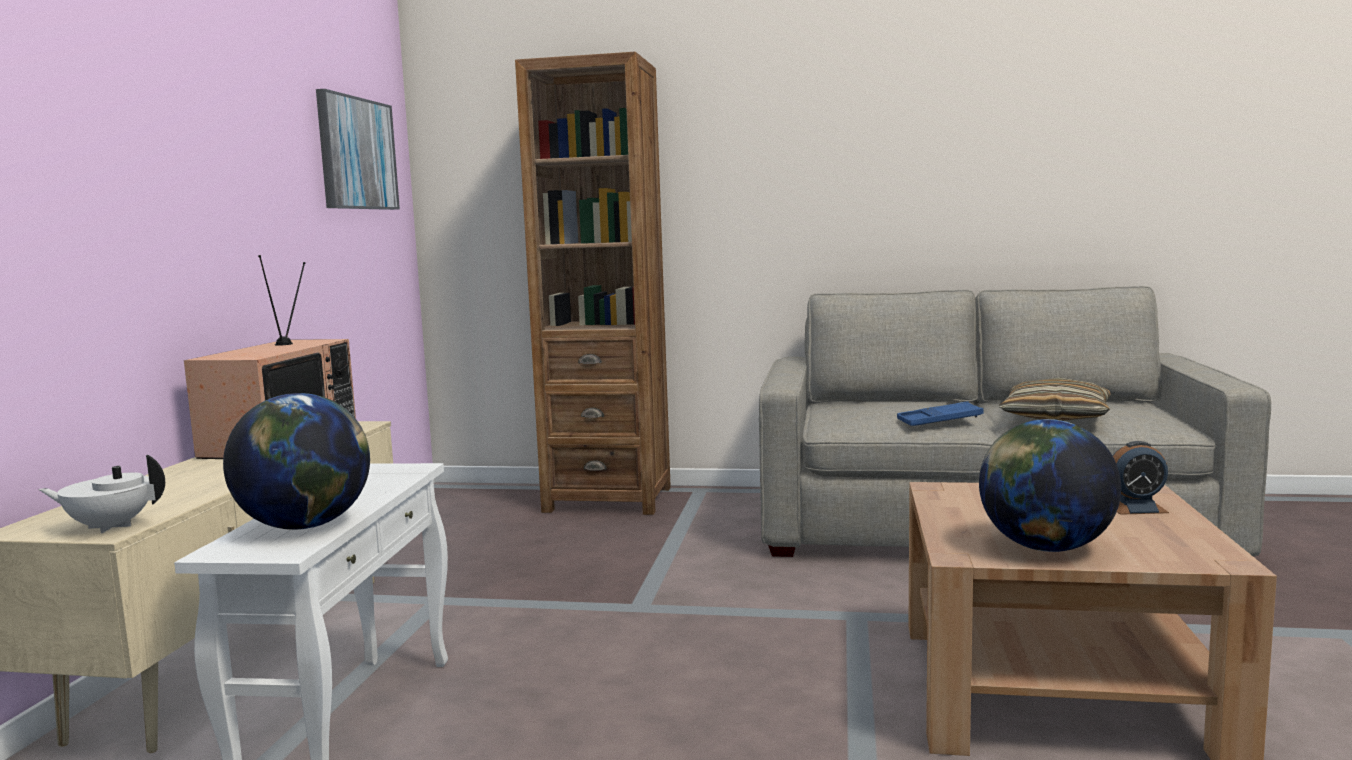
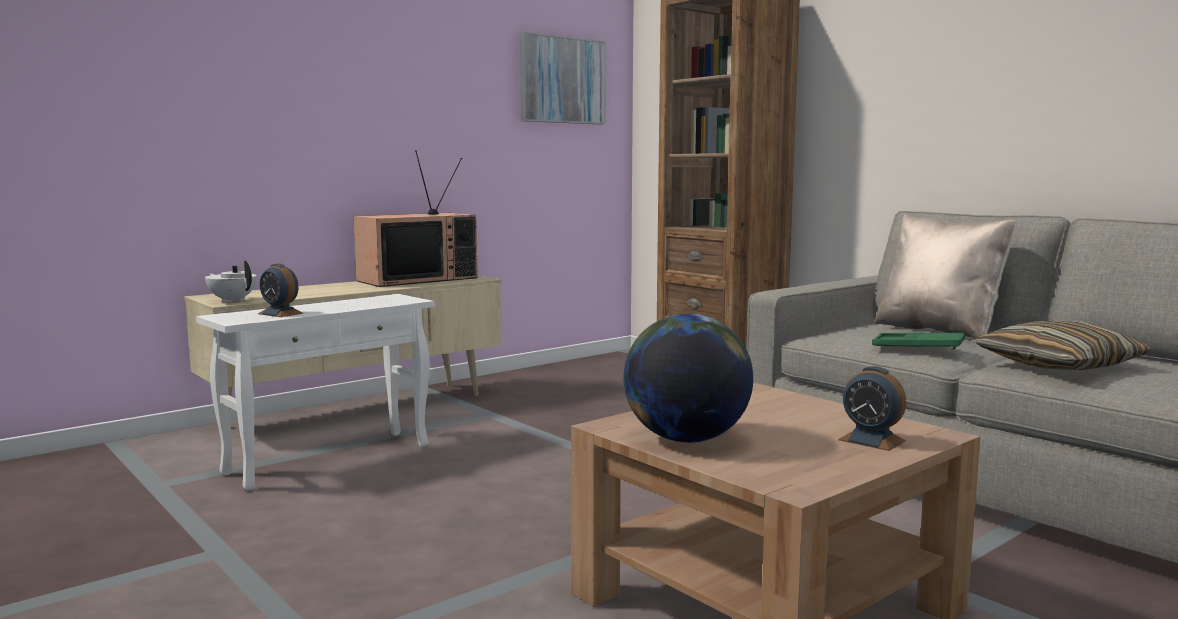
camera: 40 degrees right, 0 degrees up
(306, 525) = (280, 313): globe -> alarm clock
(900, 403) = (938, 330): none -> beige pillow
(939, 420) = (917, 347): blue tray -> green tray

